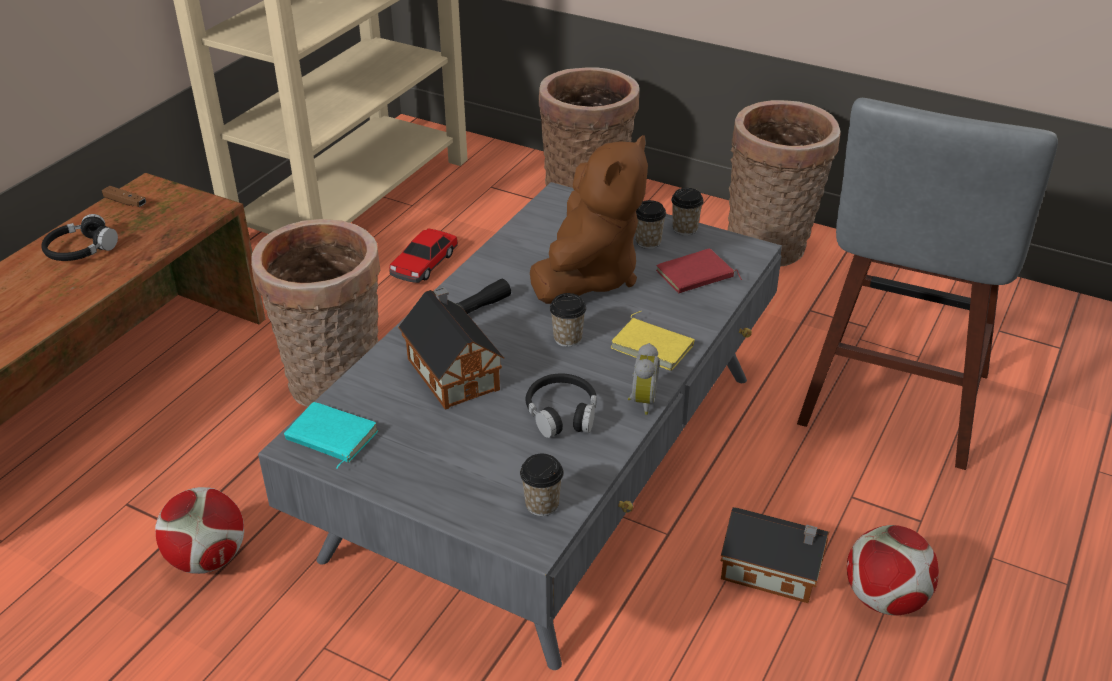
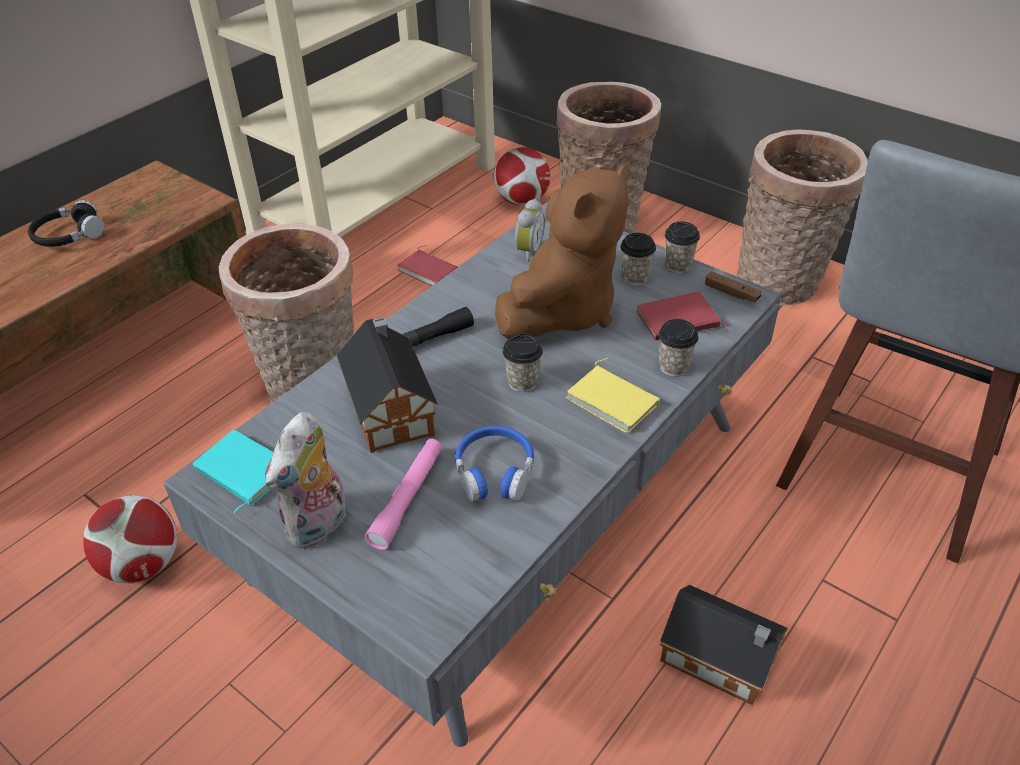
camera: 10 degrees right, 5 degrees up
(125, 202) = (127, 189): brown game controller -> brown game controller (731, 293)
(416, 472) = (319, 526): none -> plush toy
(424, 264) = (429, 270): toy car -> red book
(490, 442) = (407, 498): none -> pink flashlight
(542, 504) = (444, 585): cup -> cup (673, 367)
(562, 413) = (494, 472): black headphones -> blue headphones
(641, 401) = (585, 467): alarm clock -> alarm clock (527, 251)
(885, 599) = (841, 712): football -> football (522, 201)

